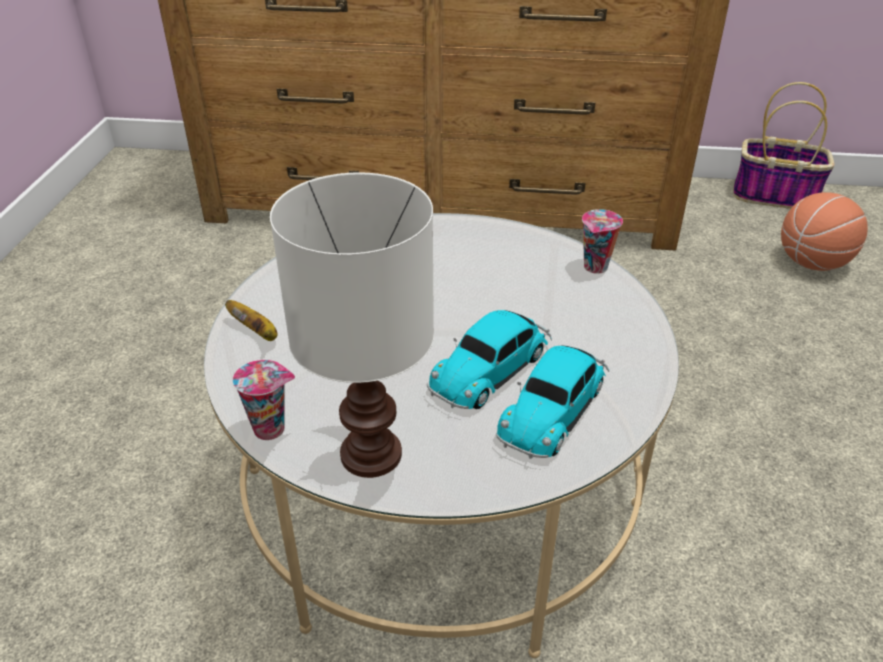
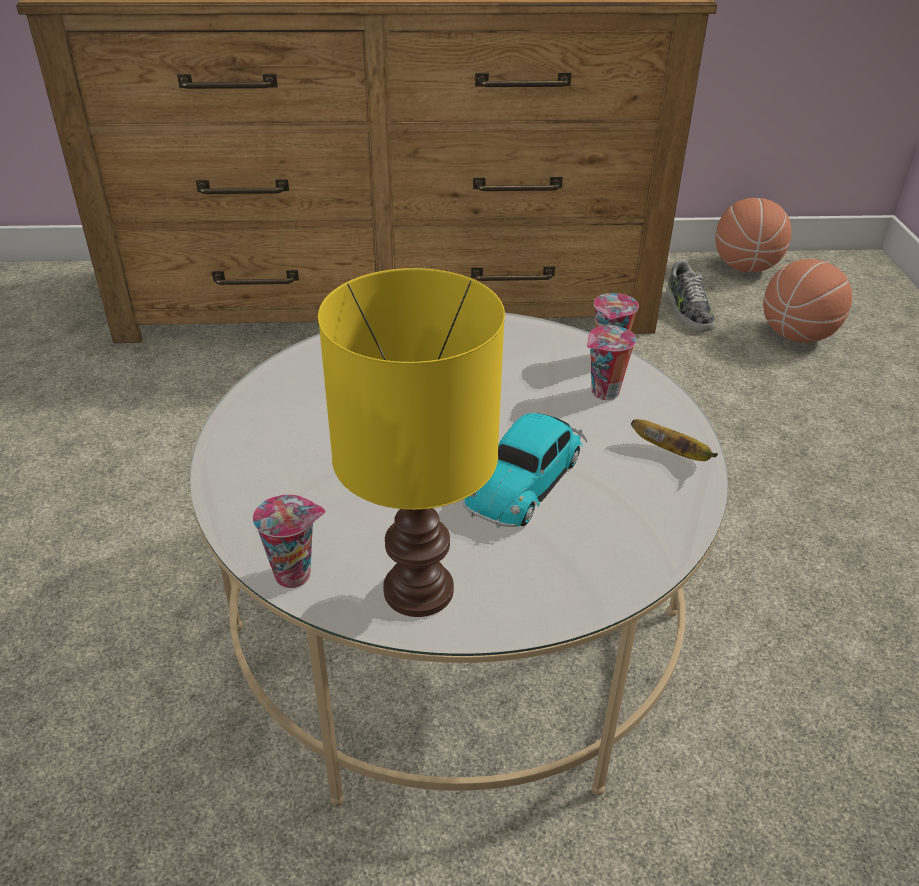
camera: 10 degrees left, 0 degrees up
(256, 332) = (247, 465): banana -> banana (673, 453)
(374, 454) = (421, 589): white table lamp -> yellow table lamp
(554, 408) = (607, 516): toy car -> none
(582, 299) = (604, 393): none -> cup
(711, 232) = (687, 310): none -> shoe
(775, 196) = (745, 267): basket -> basketball

